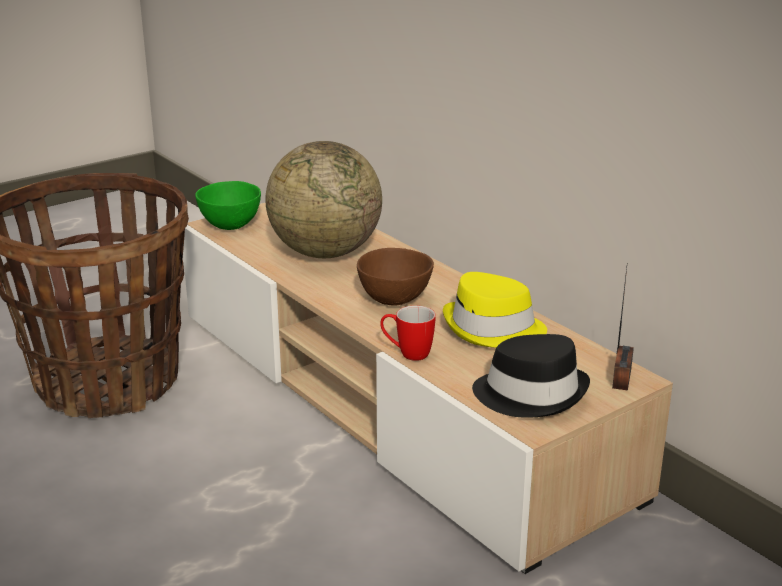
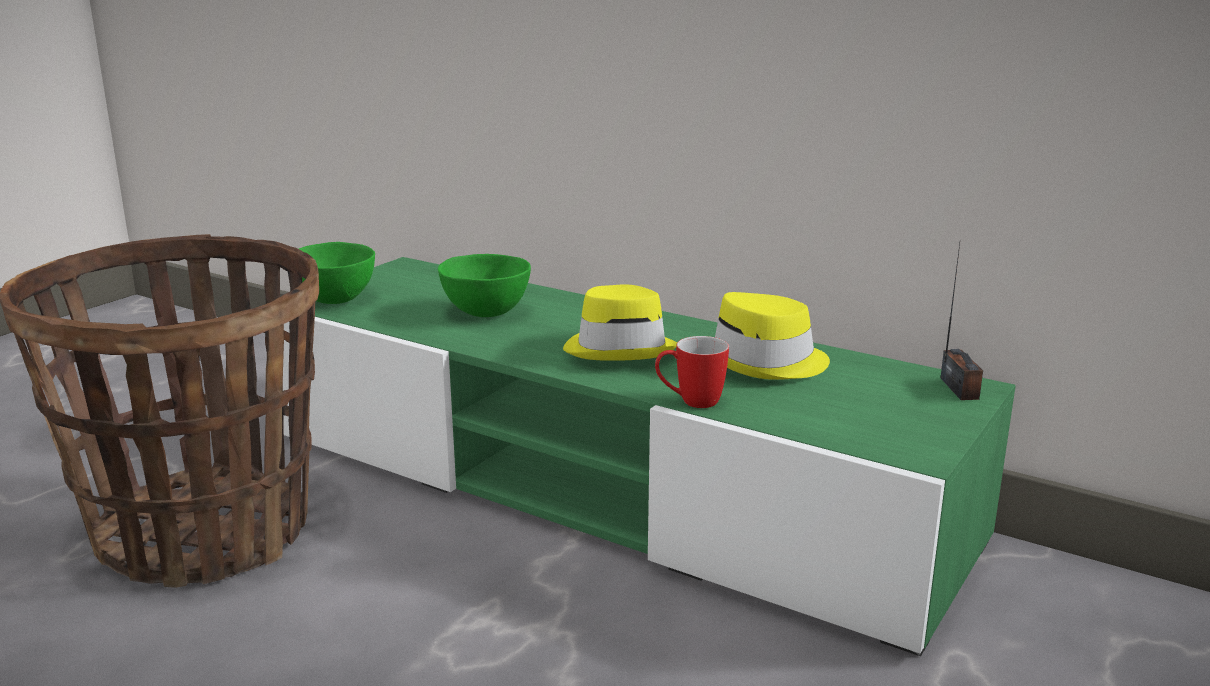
camera: 20 degrees left, 5 degrees down
(325, 252) = (484, 312): globe -> green bowl
(391, 400) = (605, 487): beige tv stand -> green tv stand
(396, 300) = (620, 348): brown bowl -> yellow hat
(531, 393) = (879, 420): black hat -> none

